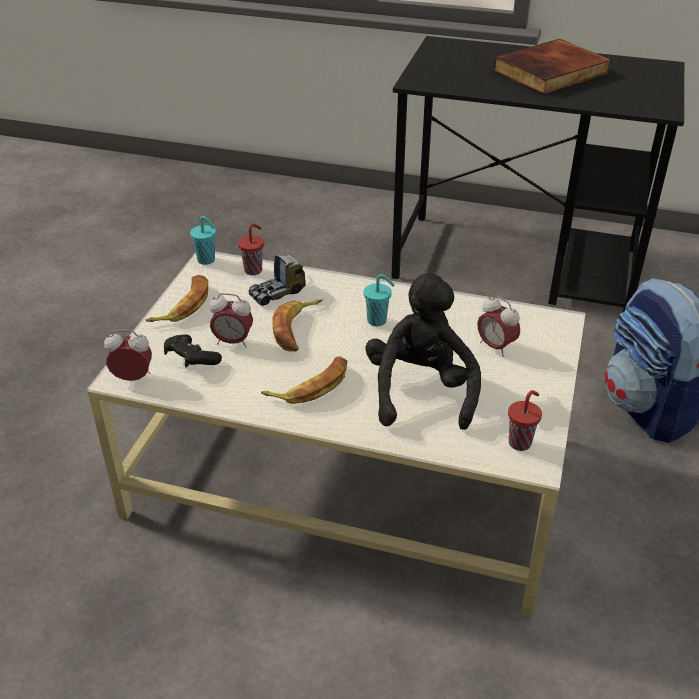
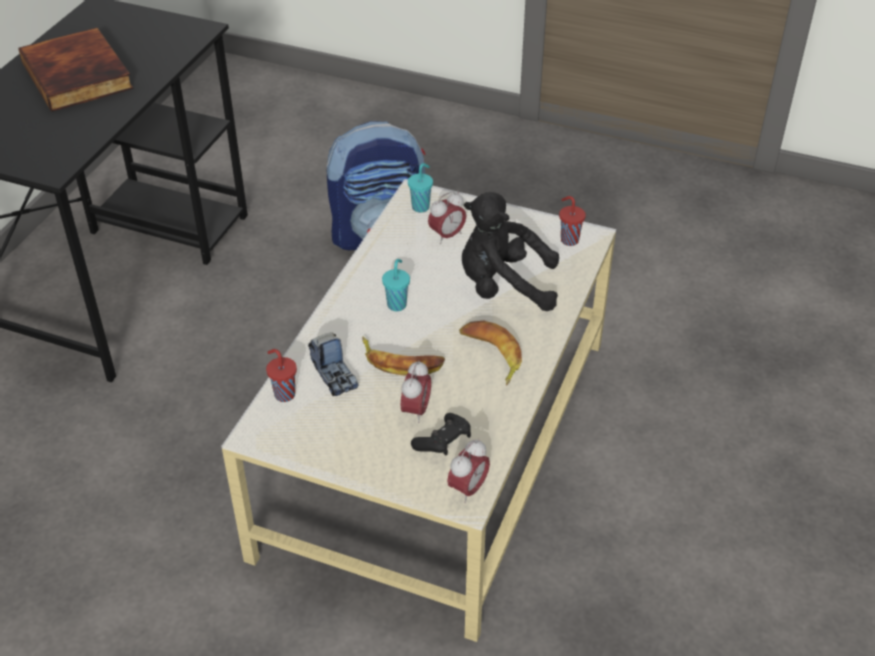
camera: 85 degrees left, 5 degrees up
(133, 378) = (468, 489): alarm clock -> alarm clock turned 150 degrees counterclockwise
(183, 305) = (341, 454): banana -> none
(207, 260) = (252, 436): turquoise cup -> turquoise cup (421, 206)

